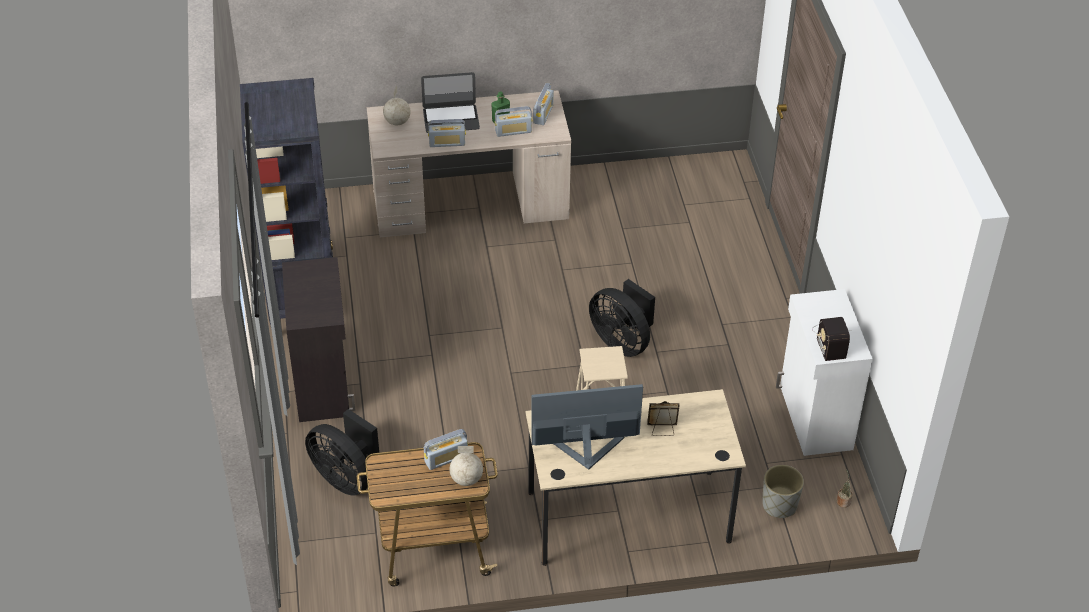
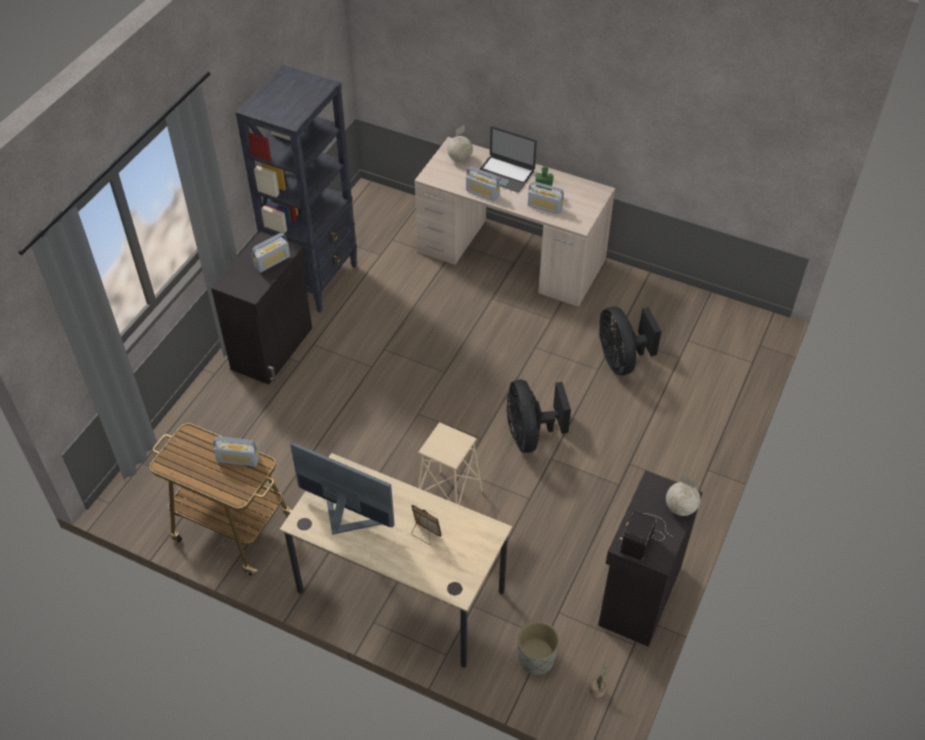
camera: 35 degrees right, 5 degrees up
(346, 477) = (223, 432): black fan -> black fan (621, 359)
(466, 479) = (237, 486): globe -> globe (680, 507)
(543, 114) = (583, 203): radio -> radio (272, 261)
(814, 418) = (638, 595): white cabinet -> black cabinet

